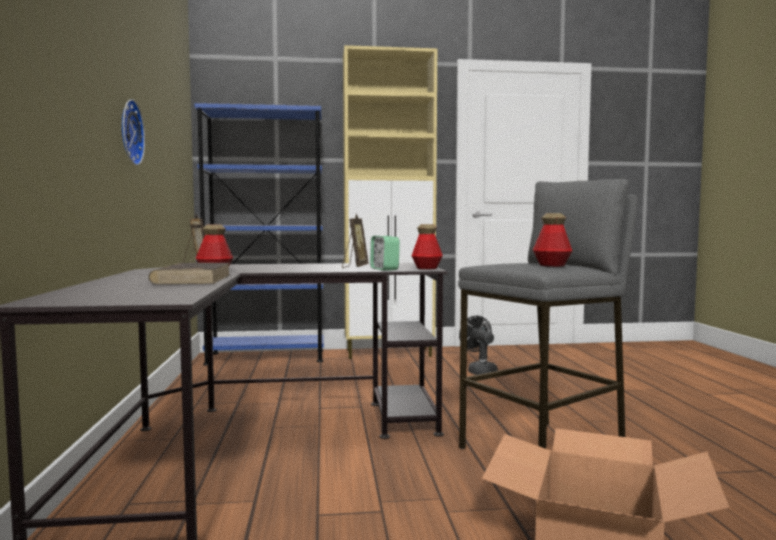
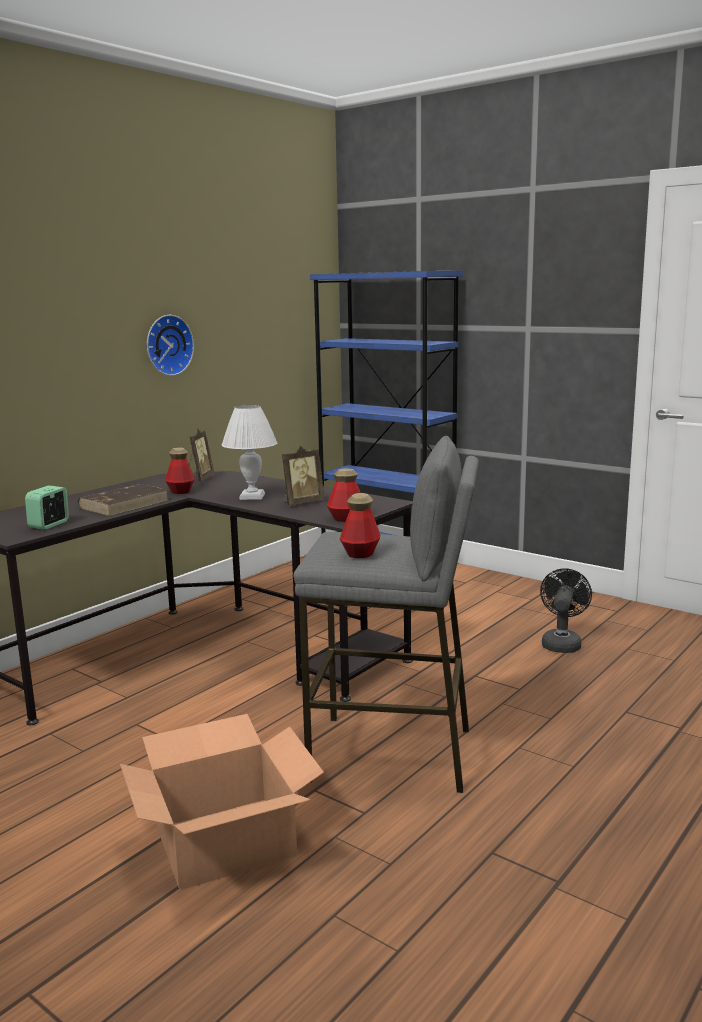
camera: 45 degrees right, 10 degrees up
(298, 268) = (252, 496): none -> white table lamp
(384, 269) = (306, 512): alarm clock -> alarm clock (49, 525)
(390, 353) = (516, 588): beige cabinet -> none

